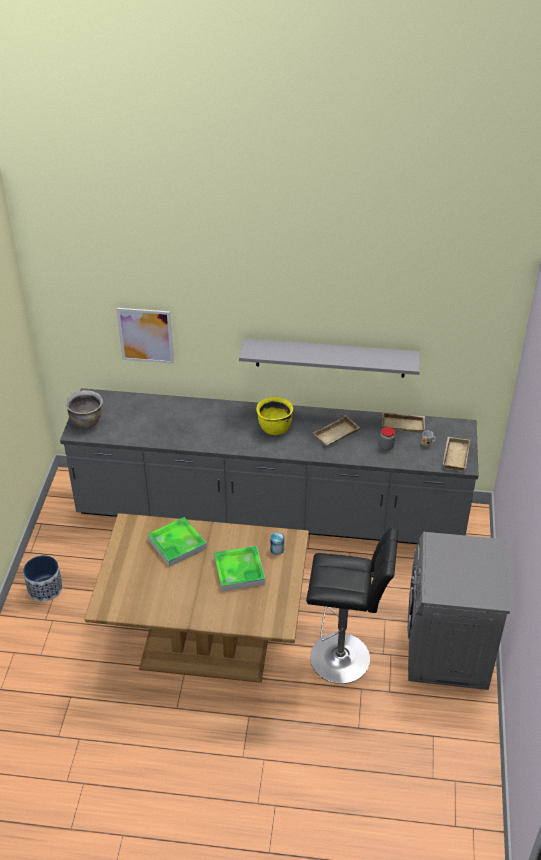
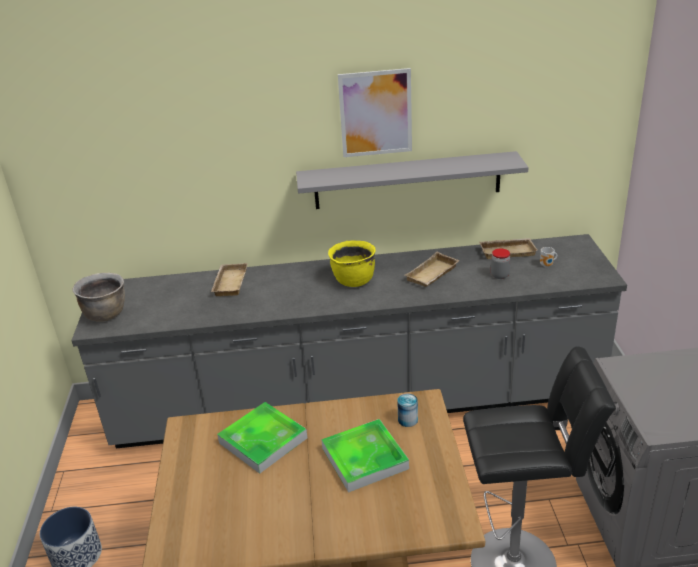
camera: 10 degrees left, 10 degrees down
(145, 335) = (169, 190): picture -> picture (375, 113)
(454, 455) = (586, 270): beige tray -> beige tray (229, 282)

